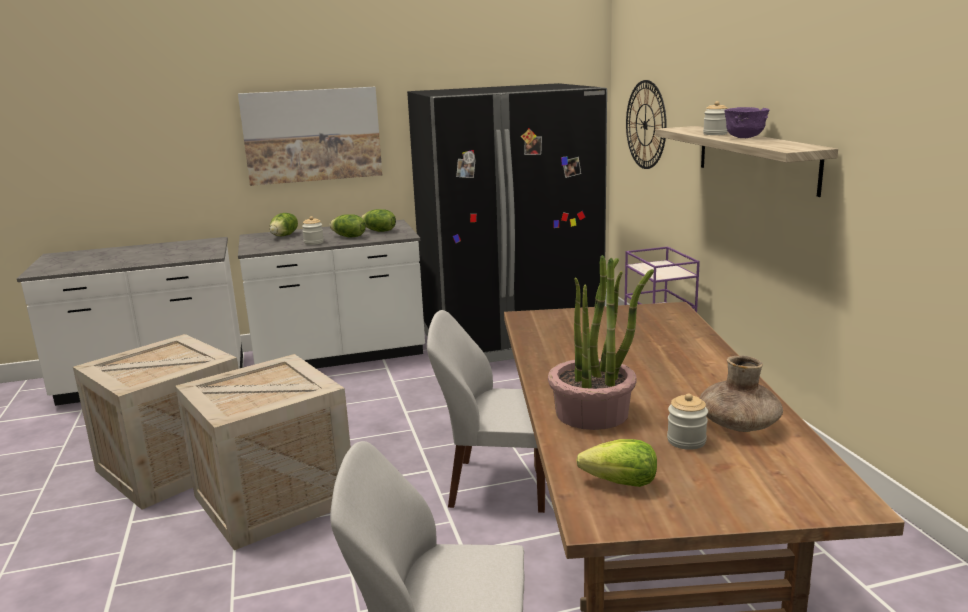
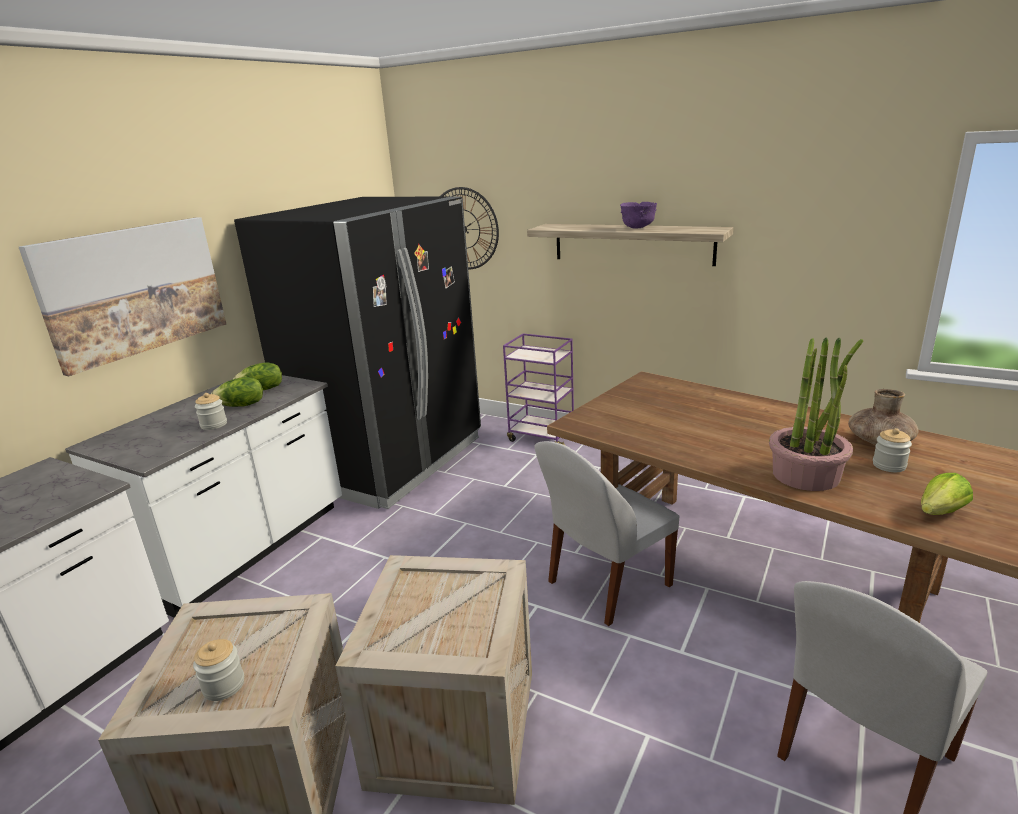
camera: 45 degrees left, 5 degrees up
(284, 236) = (146, 429): lettuce -> none
(715, 134) = (599, 228): jar -> jar (224, 686)

